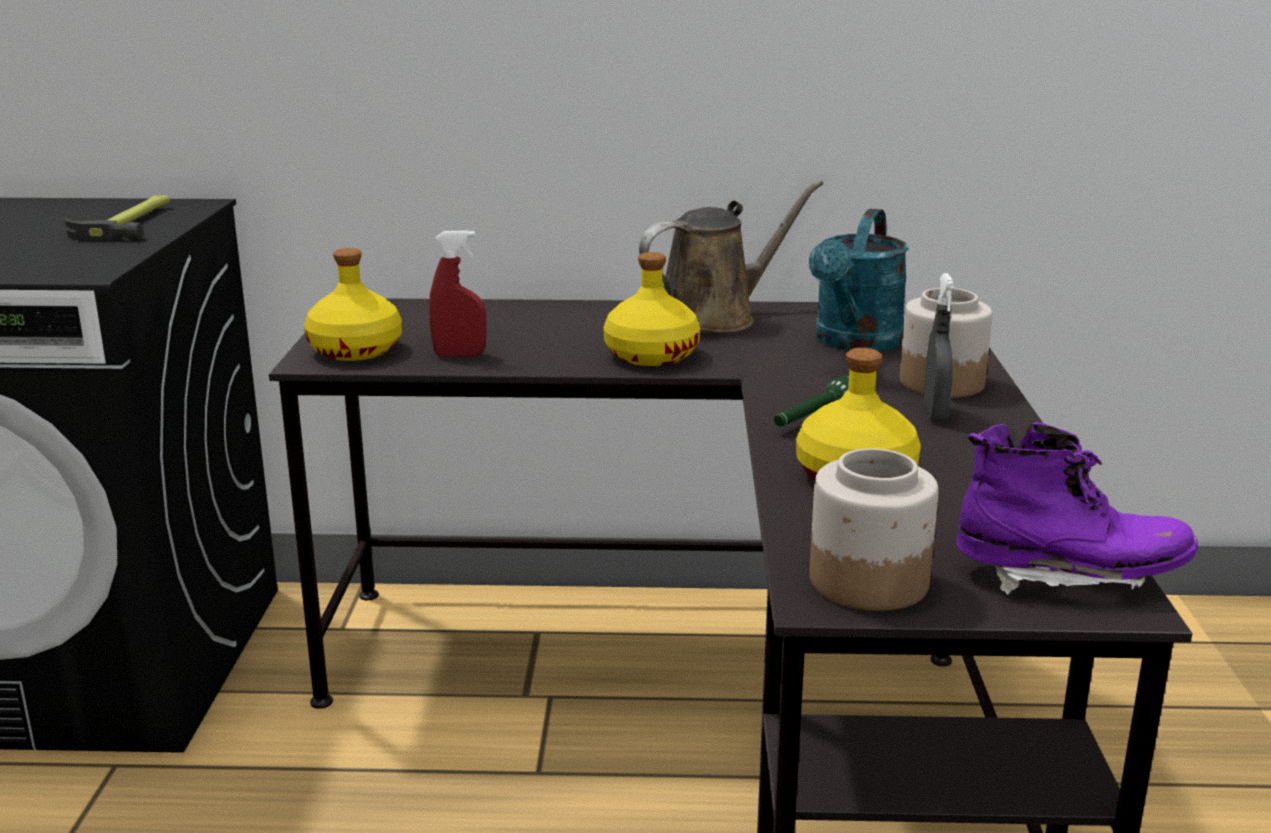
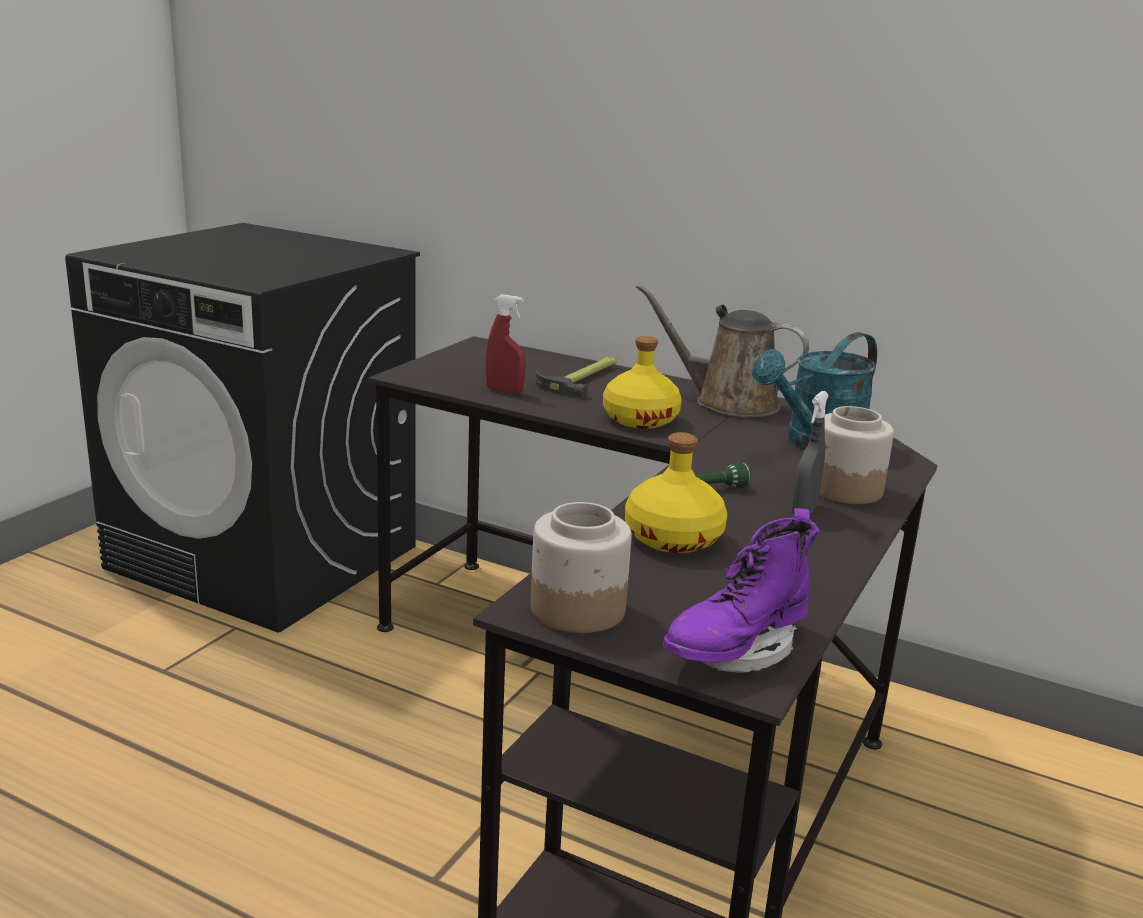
camera: 25 degrees right, 0 degrees up
(131, 222) = (331, 257): hammer -> hammer (583, 378)
(355, 351) = (440, 374): yellow bottle -> none
(714, 318) = (727, 403): brown watering can -> brown watering can turned 150 degrees counterclockwise
(1068, 577) = (735, 651): purple boot -> purple boot turned 105 degrees clockwise

